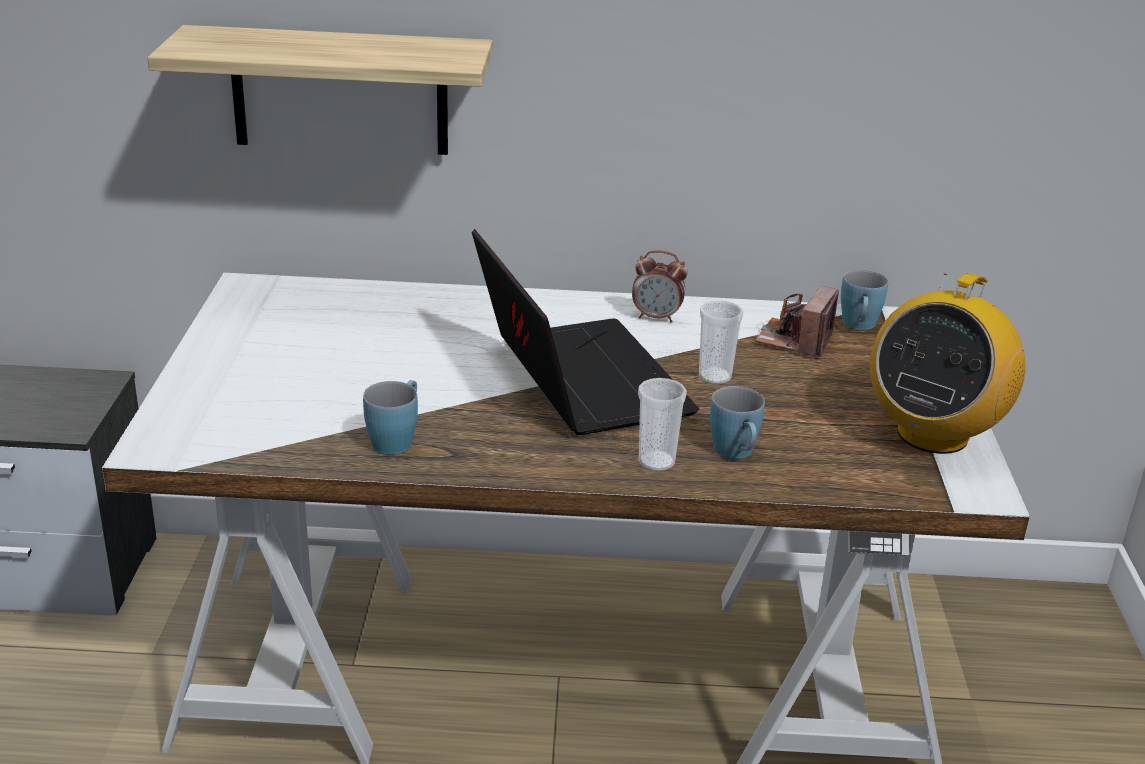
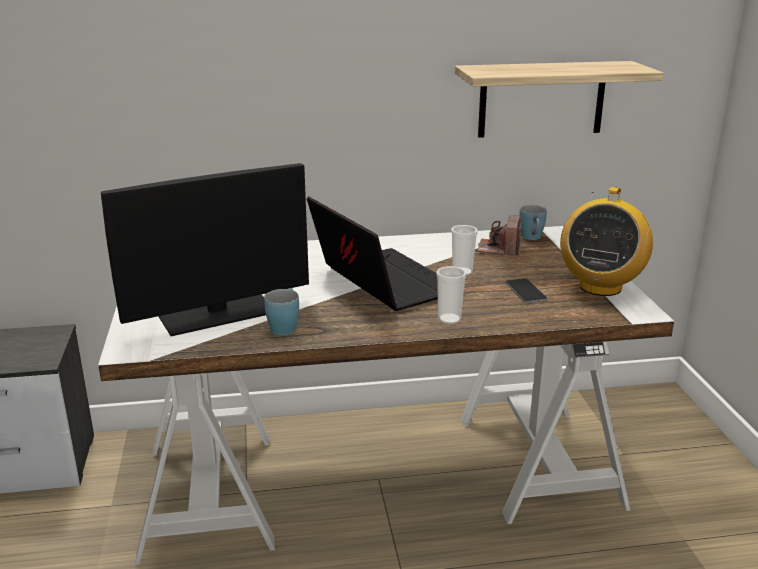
camera: 10 degrees left, 5 degrees down
(304, 403) = (217, 314): none -> monitor
(340, 91) = (204, 125): shelf -> shelf (541, 99)
(657, 317) = (413, 246): alarm clock -> none
(736, 454) = (494, 309): blue mug -> none
(803, 426) = (525, 291): none -> phone

